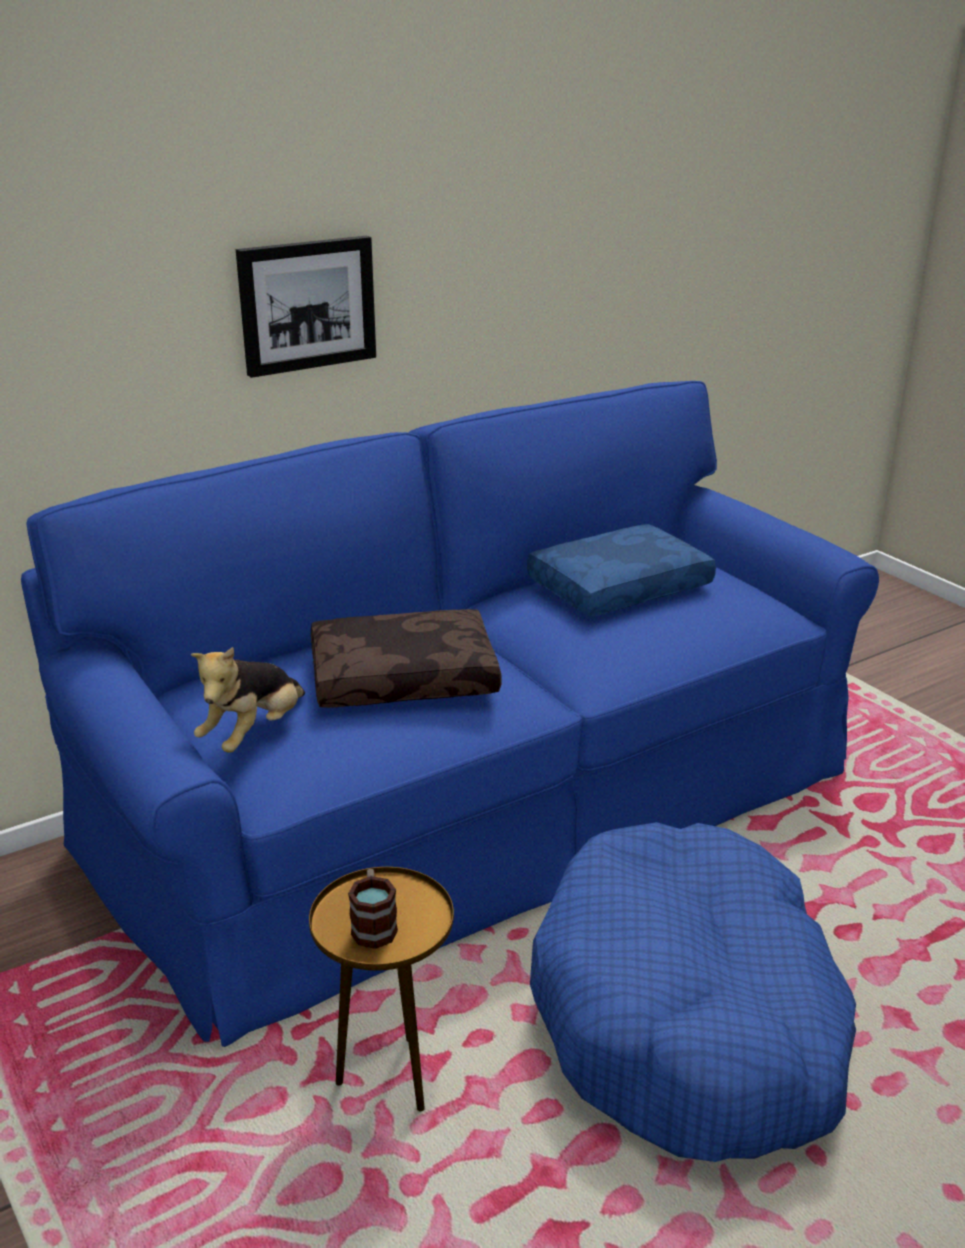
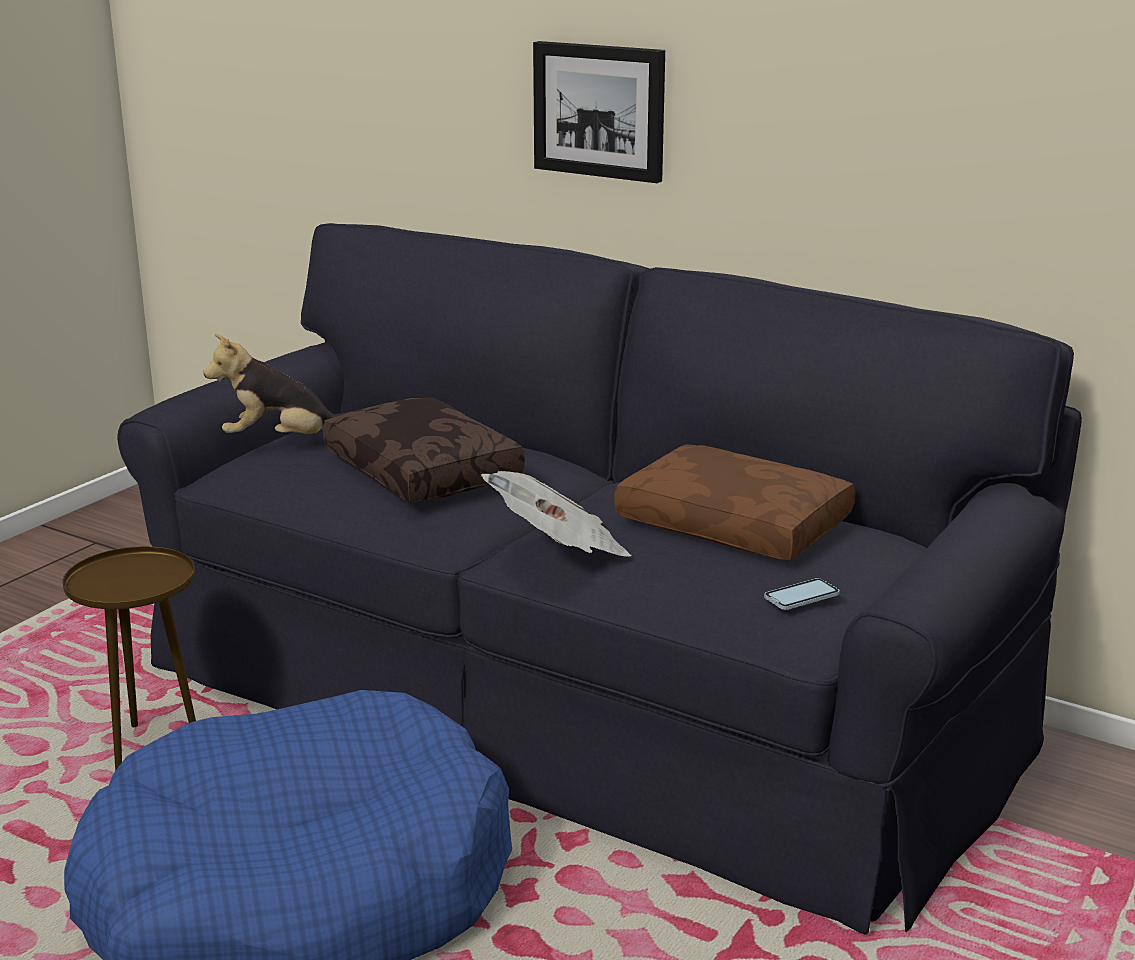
camera: 65 degrees right, 5 degrees down
(373, 925) = (119, 578): mug -> none
(482, 803) = (568, 695): blue sofa -> black sofa
(619, 586) = (736, 524): blue pillow -> brown pillow
(621, 656) = (558, 550): none -> newspaper
(751, 596) = (801, 596): none -> phone

